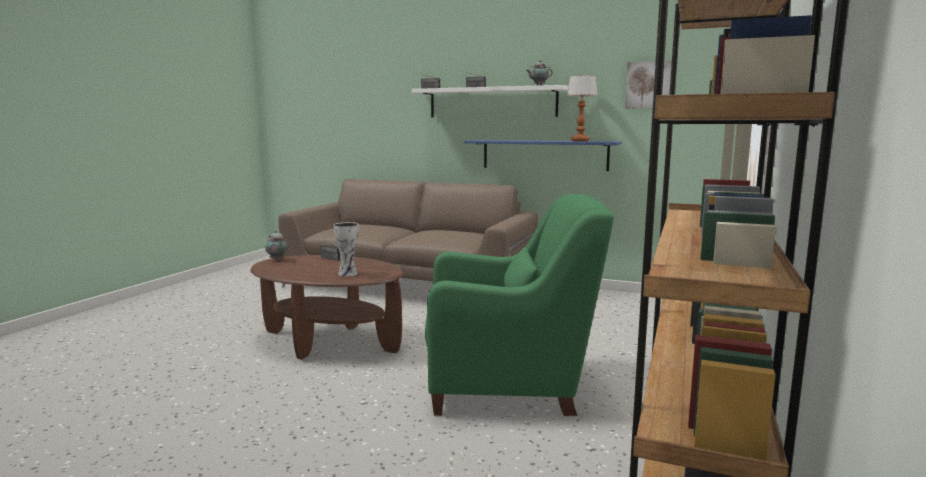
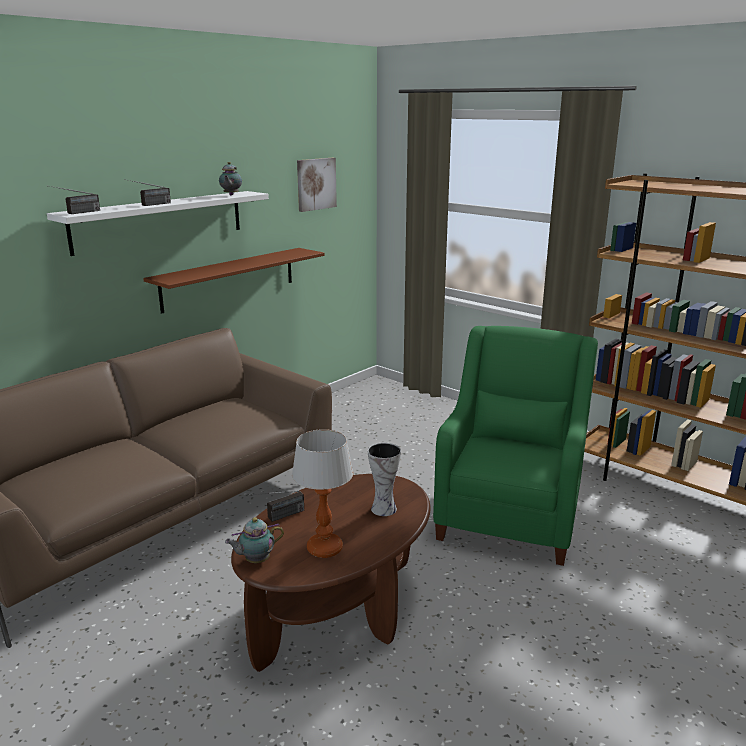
camera: 70 degrees left, 10 degrees up
(544, 154) = (229, 279): blue shelf -> brown shelf
(580, 141) = (278, 256): table lamp -> table lamp (324, 548)

